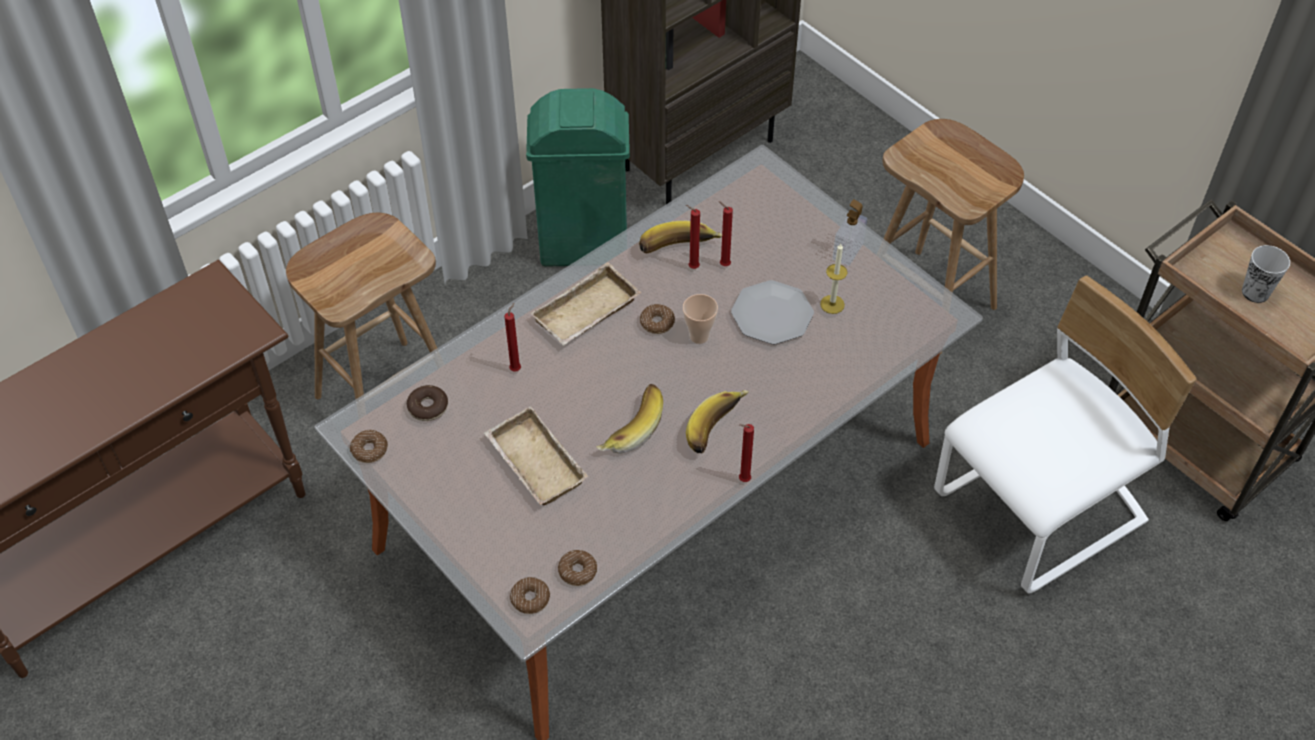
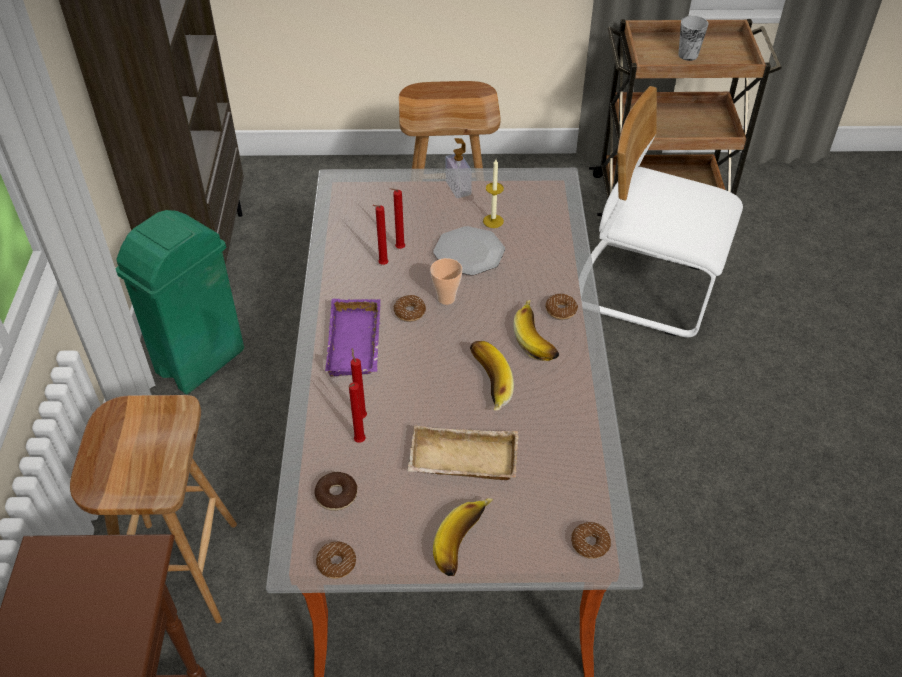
camera: 50 degrees left, 5 degrees down
(577, 571) = (590, 497): donut -> donut (561, 310)
(587, 314) = (357, 344): beige tray -> purple tray
(679, 250) = (358, 262): banana -> banana (466, 544)
(742, 480) = (595, 353): red candle -> red candle (359, 442)
(1040, 511) = (647, 288): white chair -> white chair turned 75 degrees counterclockwise

